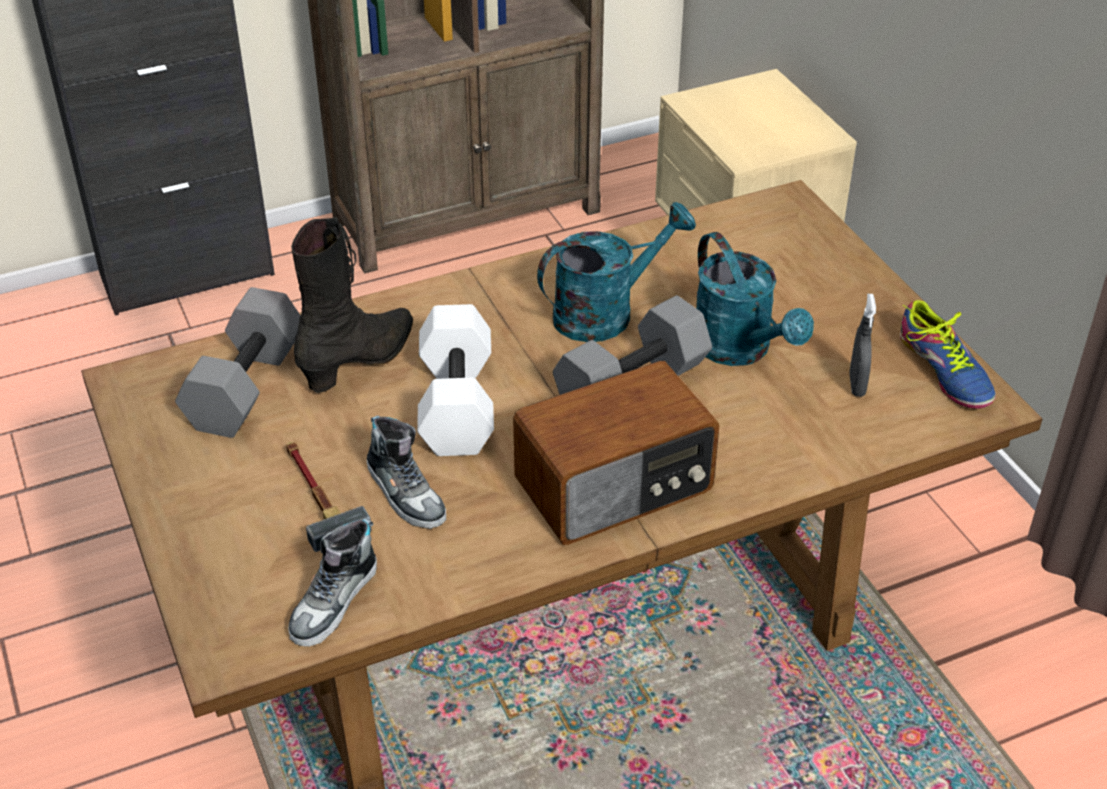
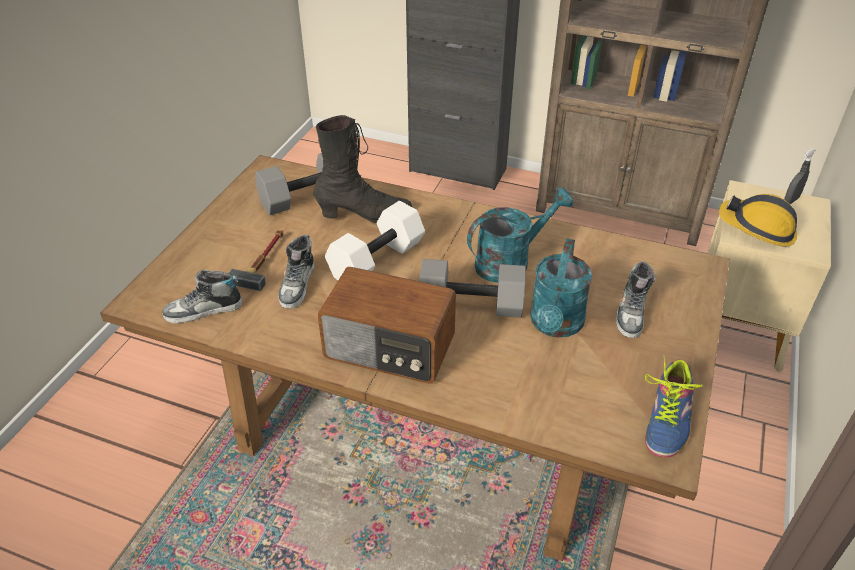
camera: 45 degrees right, 0 degrees up
(606, 312) = (510, 262): turquoise watering can -> turquoise watering can turned 45 degrees counterclockwise
(751, 138) = (757, 228): none -> hard hat
(789, 291) = (631, 313): none -> shoe
(857, 385) = (597, 388): grey spray bottle -> grey spray bottle (791, 200)

